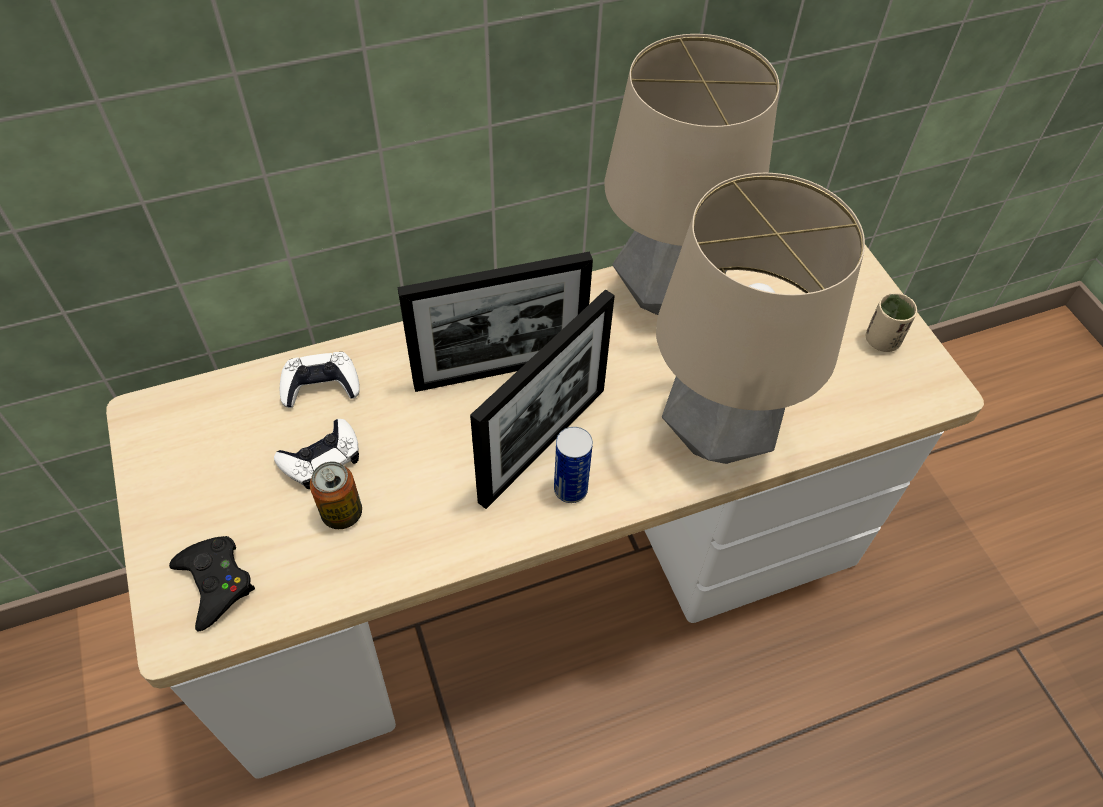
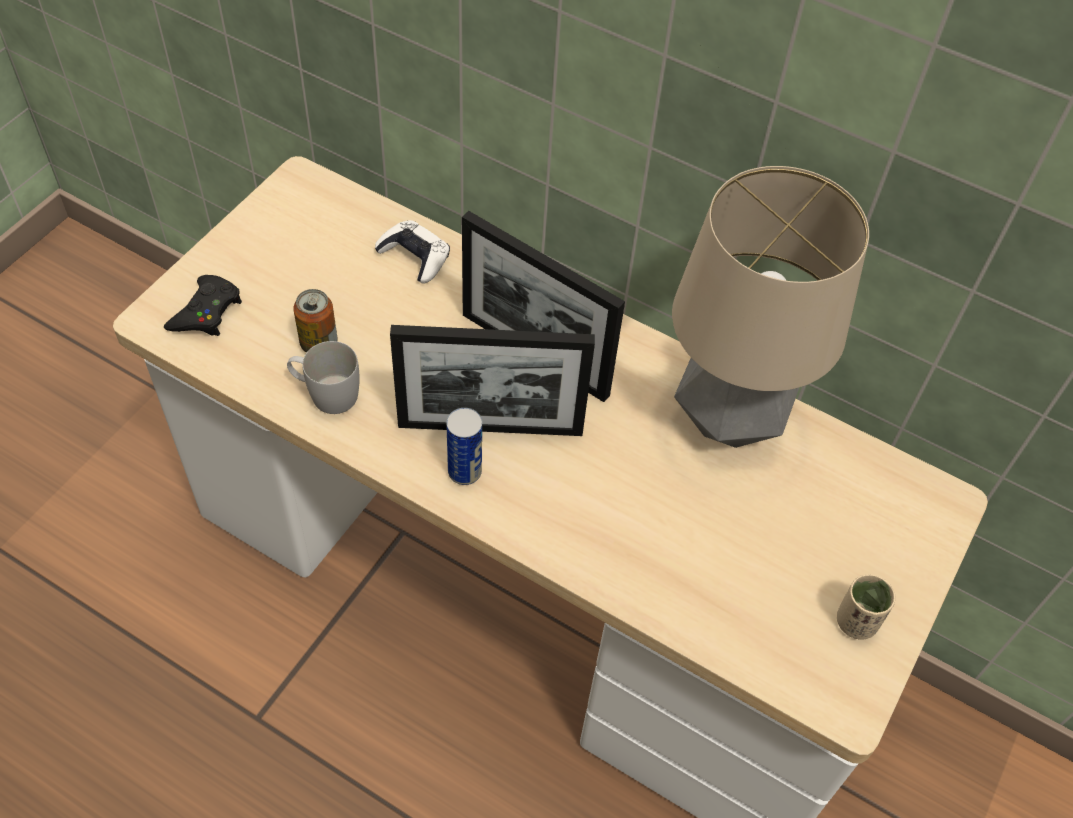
camera: 50 degrees right, 0 degrees up
(321, 458) = (353, 300): white game controller -> none
(400, 541) = (325, 393): none -> white mug
(717, 436) = (613, 546): table lamp -> none

